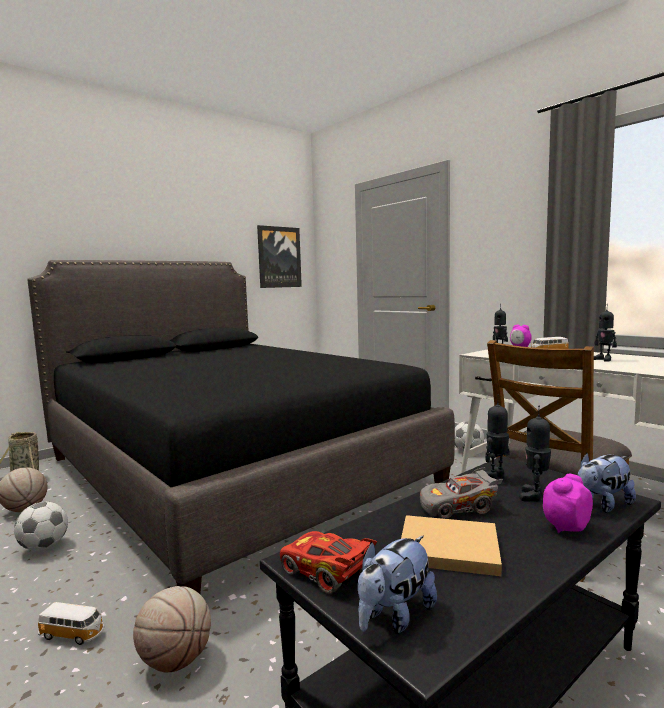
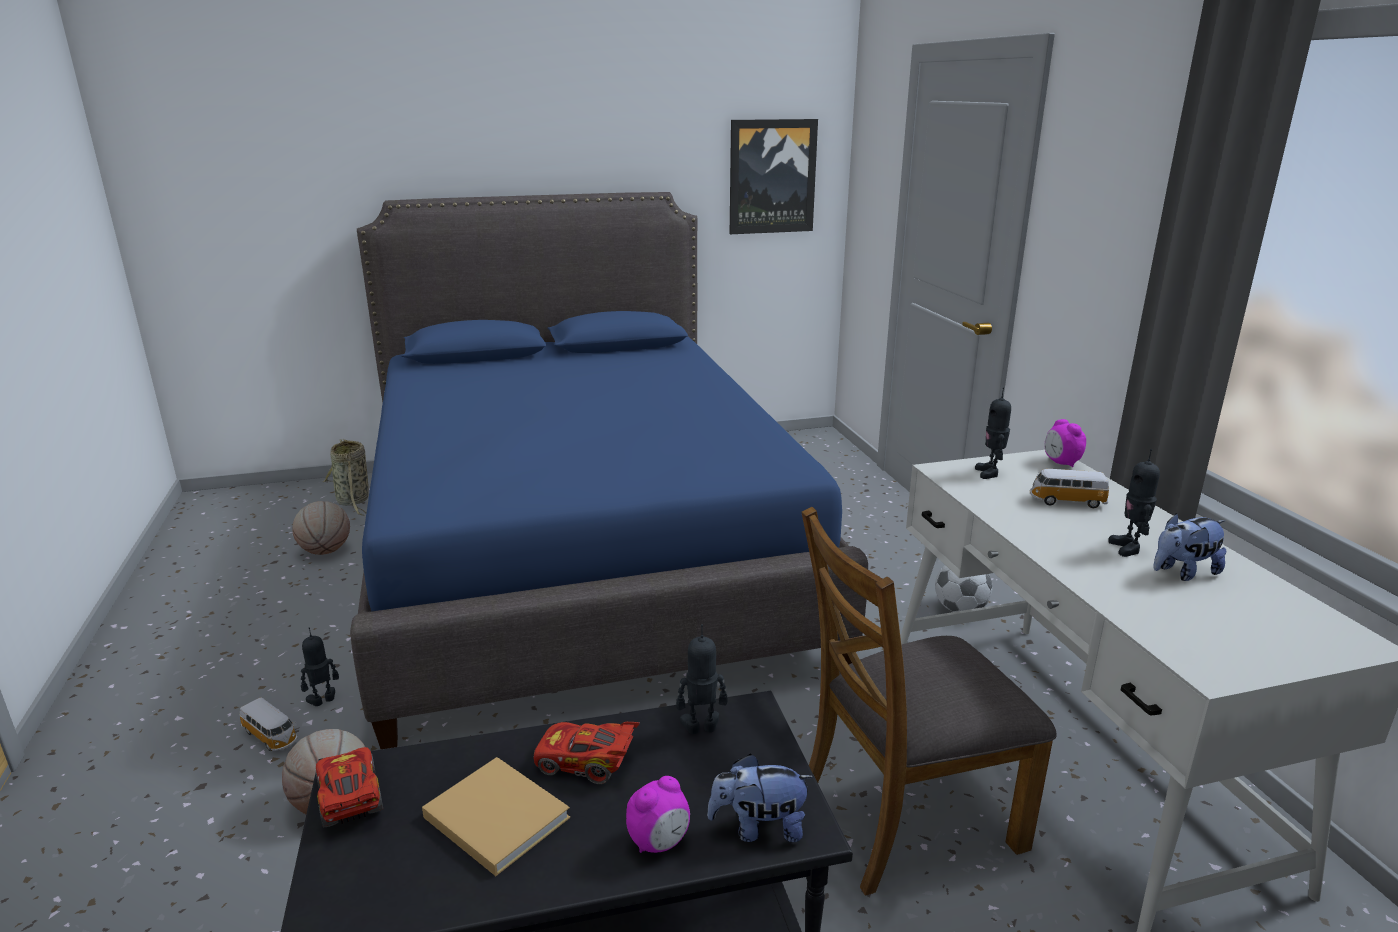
camera: 25 degrees right, 15 degrees up
(44, 547) = (311, 613): football -> none
(230, 470) = (581, 551): black bed -> blue bed
(395, 616) = (346, 877): plush toy -> plush toy (1183, 572)
(458, 507) = (586, 763): grey toy car -> red toy car
(534, 496) = (699, 780): toy robot -> toy robot (323, 700)
(565, 527) = (659, 842): alarm clock -> alarm clock turned 150 degrees clockwise

